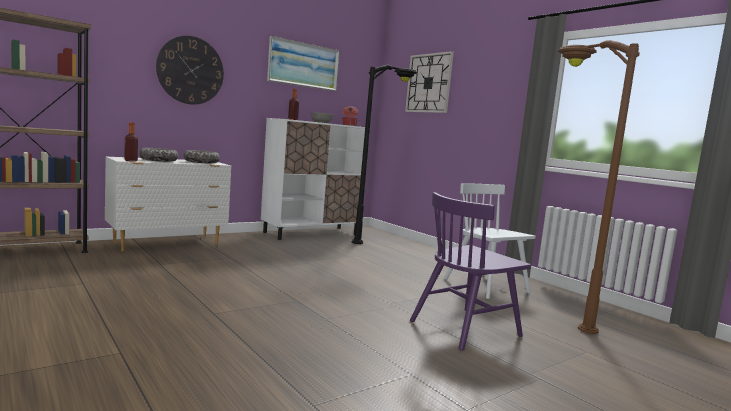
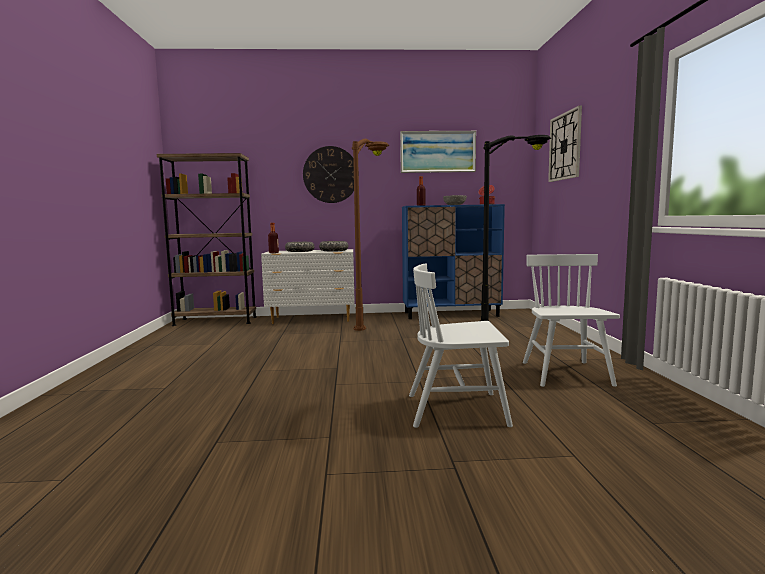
camera: 35 degrees right, 0 degrees up
(312, 233) = (451, 314): white cabinet -> blue cabinet
(465, 328) = (457, 410): purple chair -> white chair
(552, 308) = (616, 406): brown floor lamp -> brown floor lamp (374, 321)

